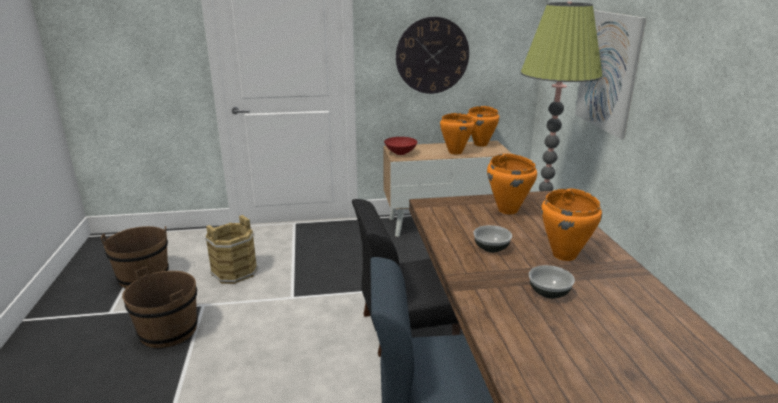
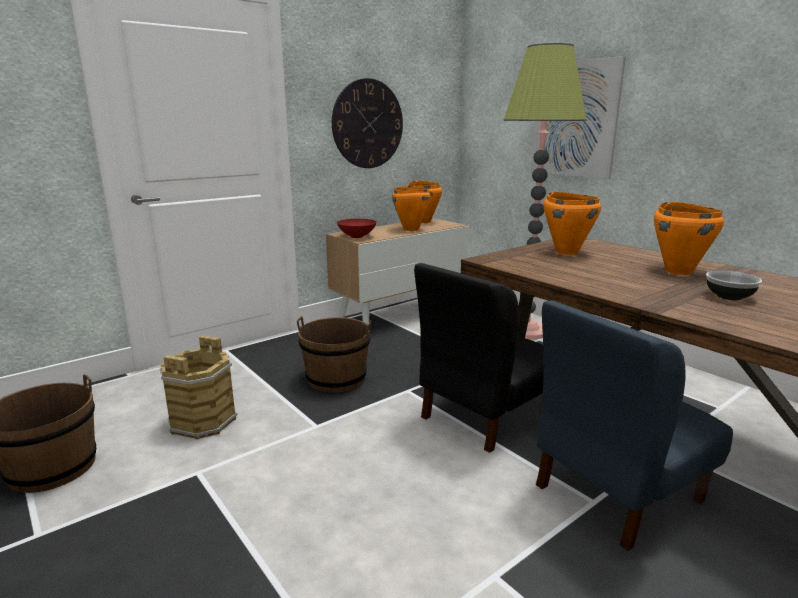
camera: 30 degrees left, 5 degrees down
(168, 330) = (177, 522): brown bucket -> brown bucket (336, 379)
(491, 248) = (615, 278): bowl -> none

